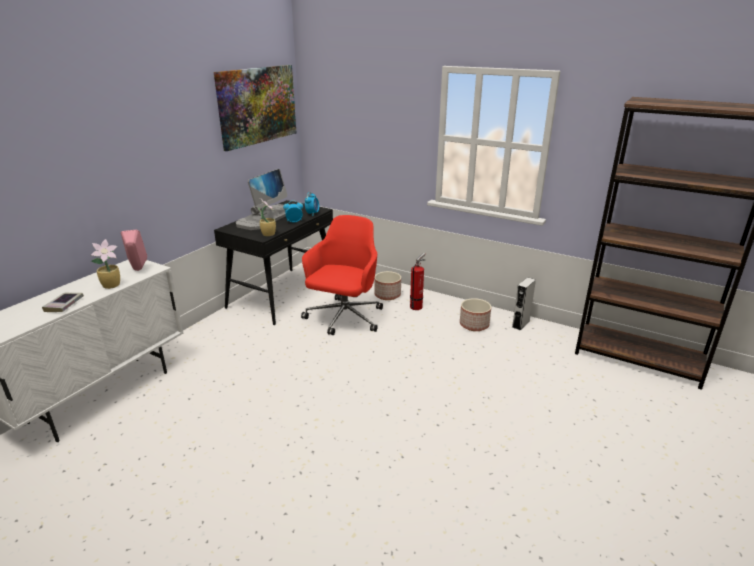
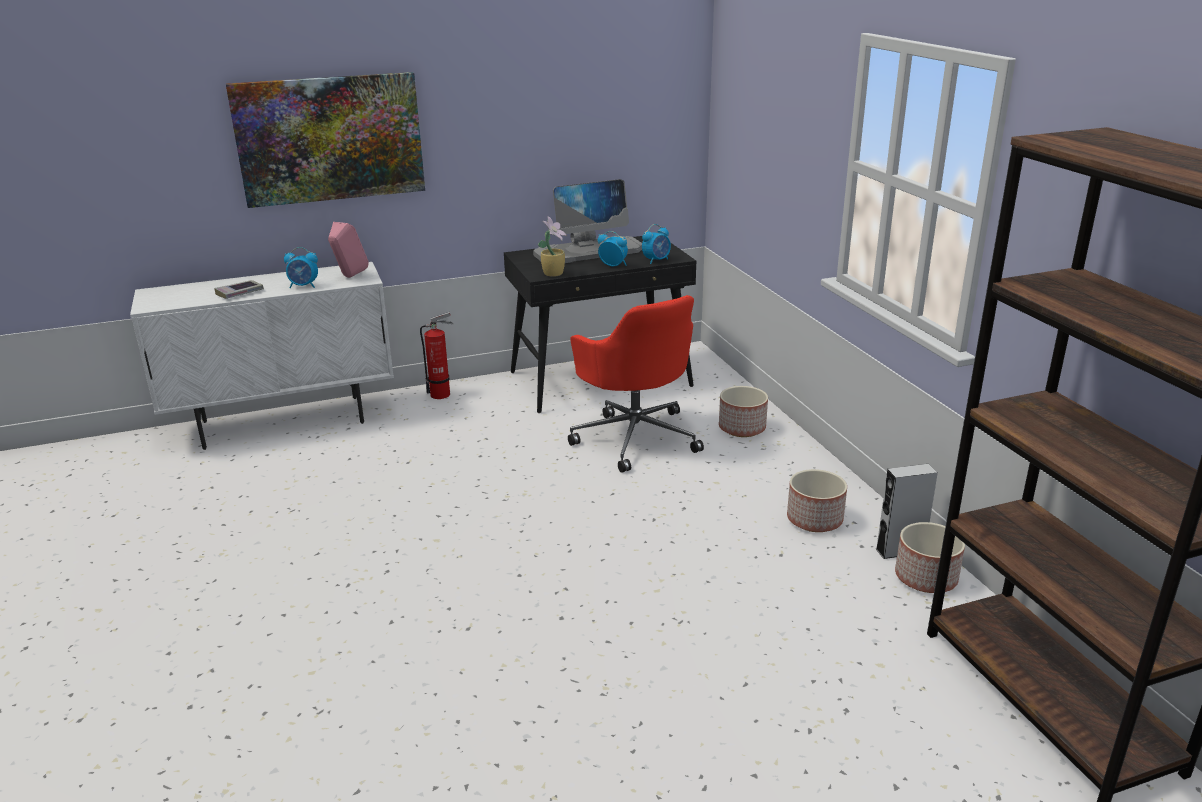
camera: 40 degrees right, 0 degrees up
(112, 285) = (304, 286): potted plant -> alarm clock
(257, 105) = (618, 77): picture -> picture (330, 139)
(344, 318) = (635, 437): red office chair -> red office chair turned 90 degrees clockwise
(417, 306) = (763, 459): fire extinguisher -> fire extinguisher (443, 394)
(543, 331) = (925, 578): none -> planter

